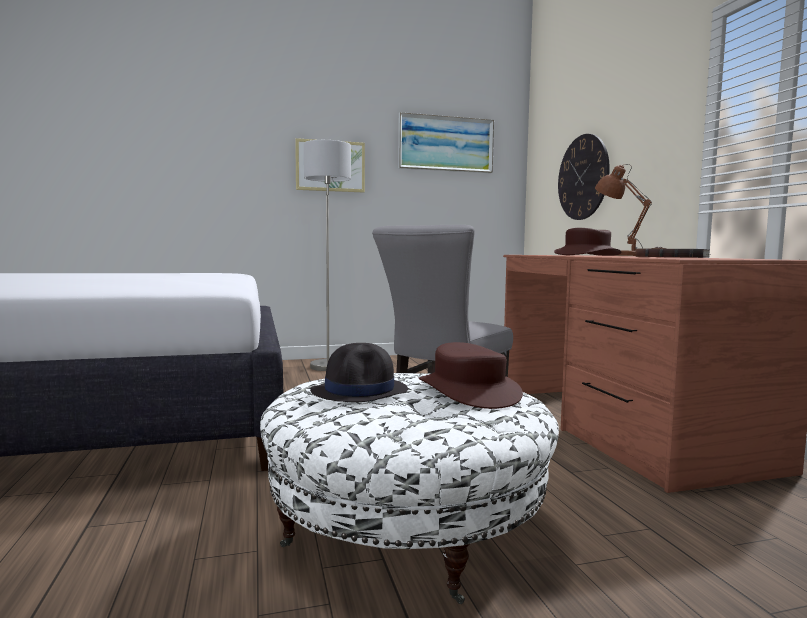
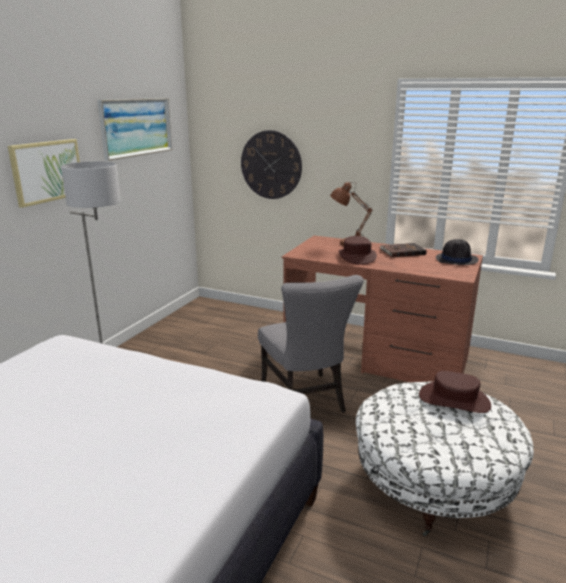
camera: 50 degrees left, 15 degrees up
(360, 391) = (430, 429): black hat -> black hat (456, 259)

